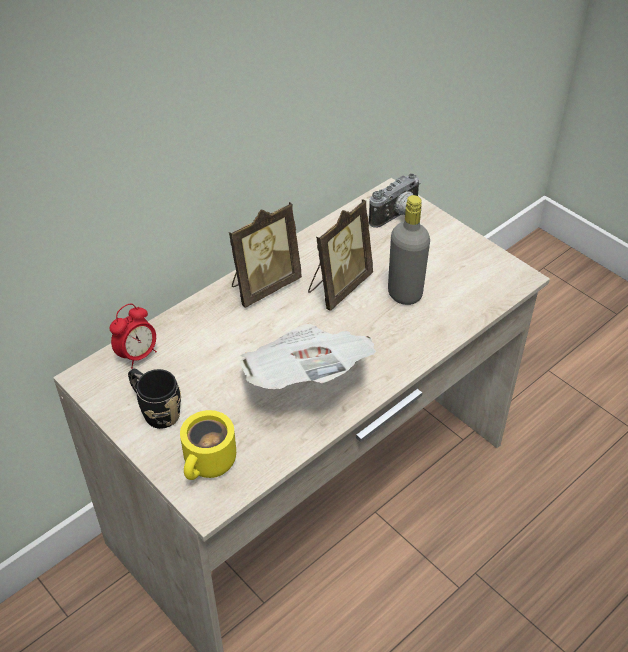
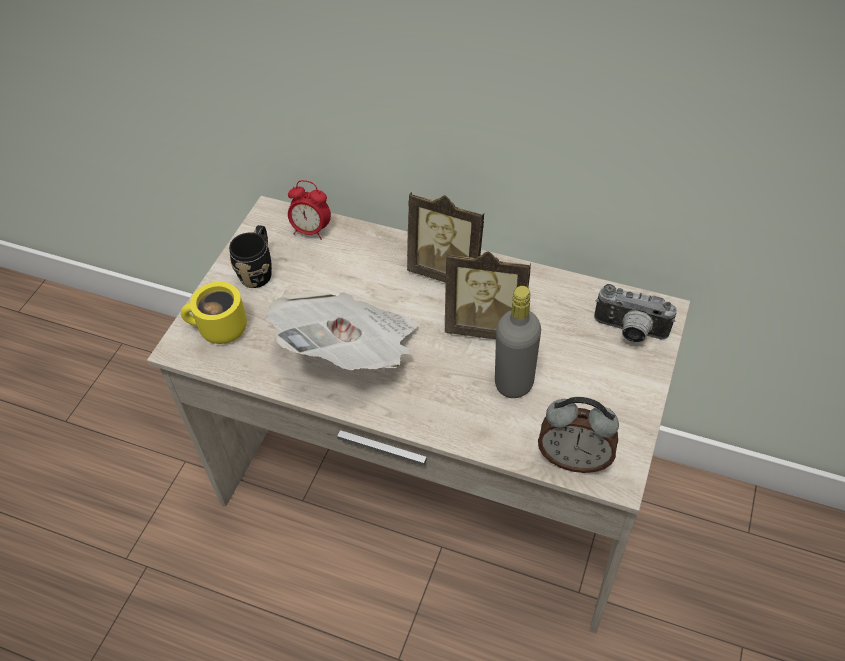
camera: 65 degrees right, 5 degrees up
(491, 291) = (574, 458): none -> alarm clock

